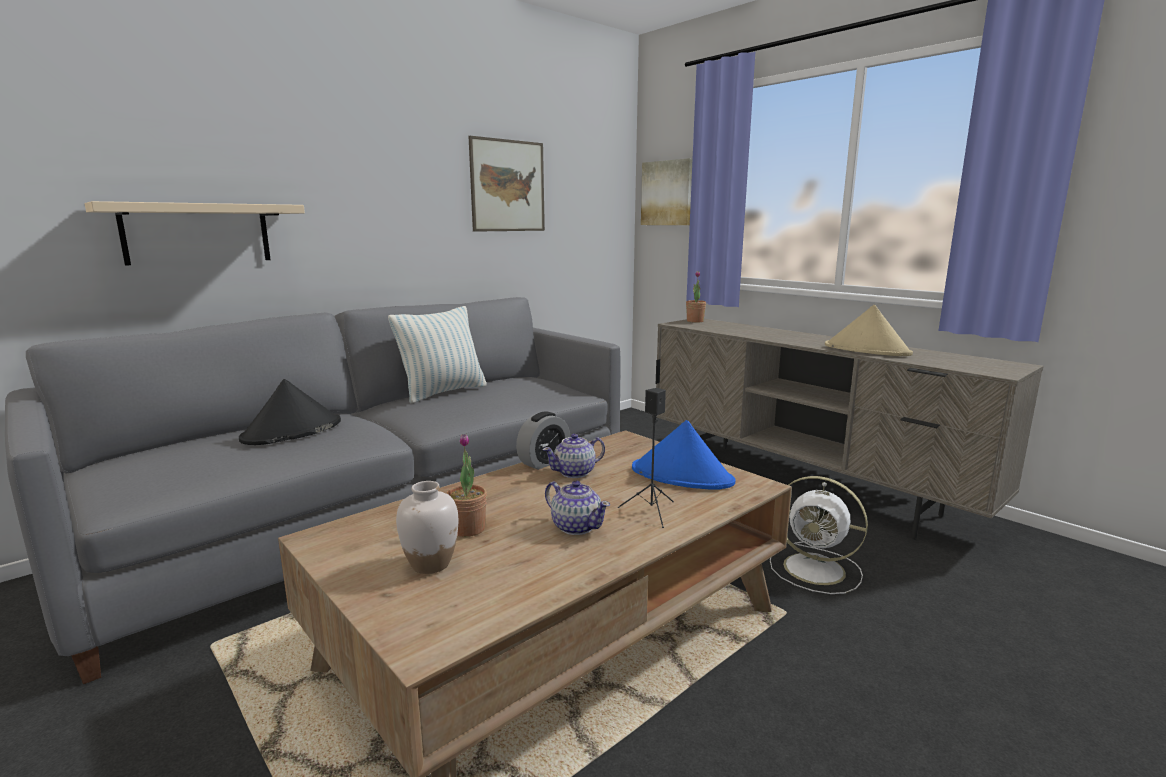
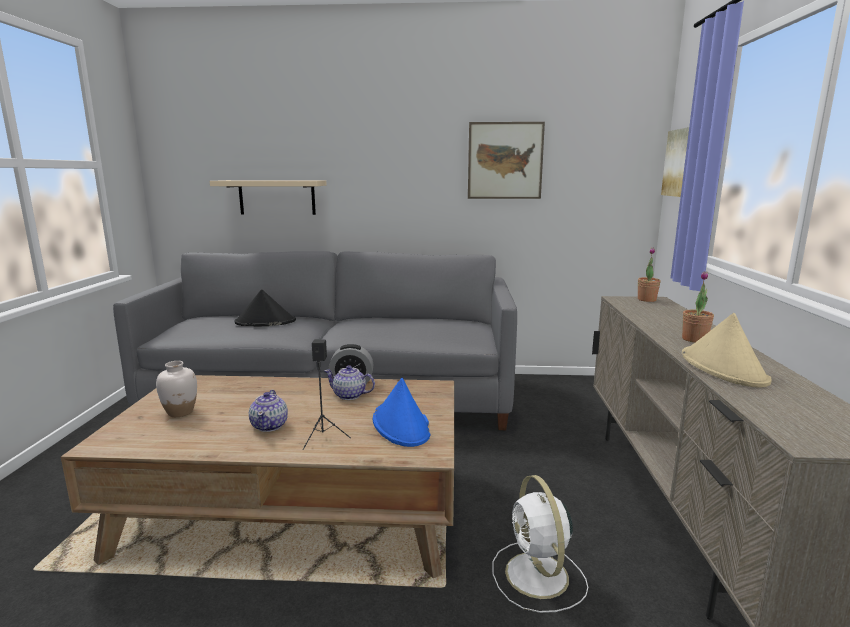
camera: 45 degrees right, 0 degrees up
(443, 392) = (387, 319): pillow -> none
(468, 529) = (230, 403): potted plant -> potted plant (694, 339)

